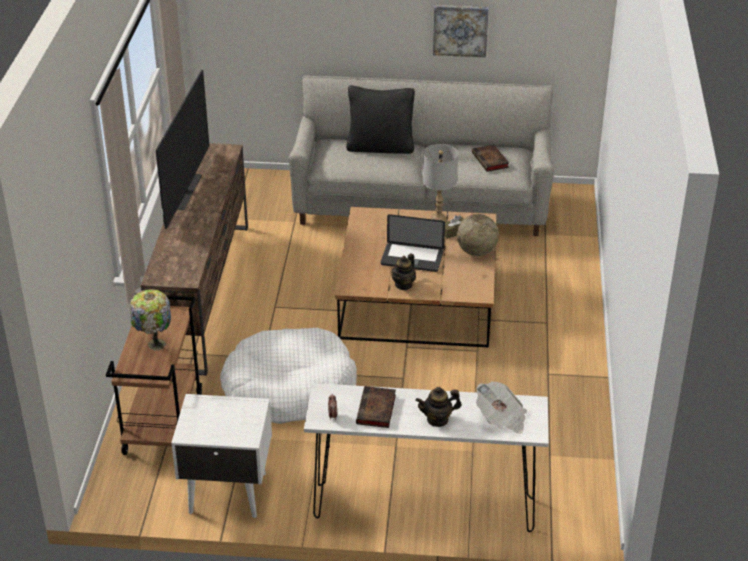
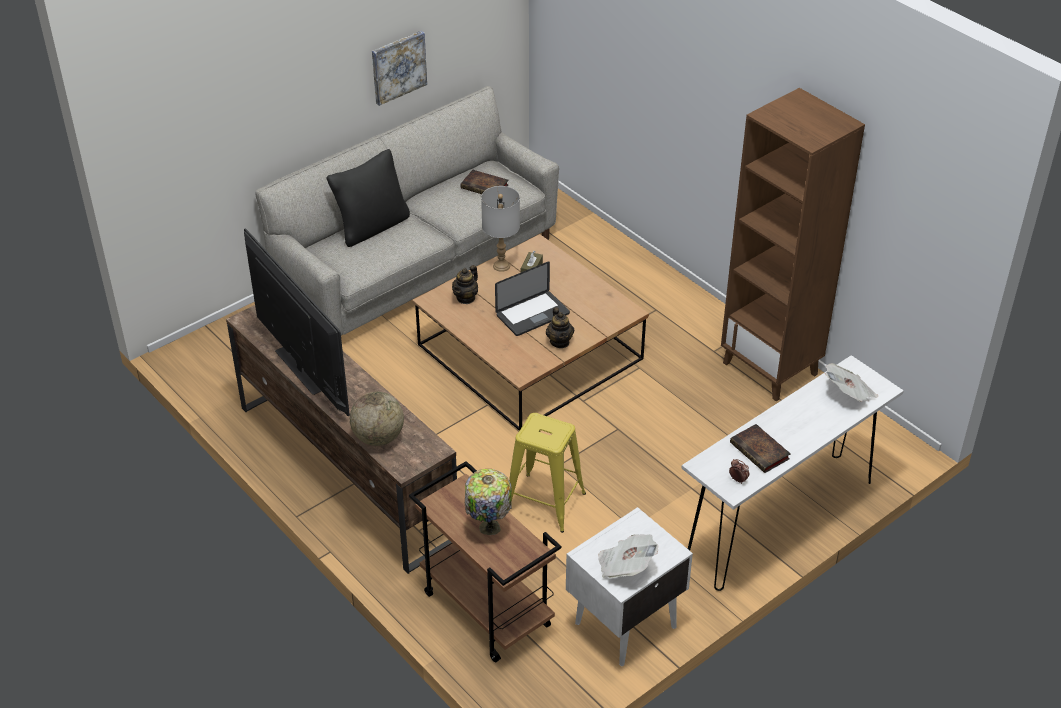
camera: 45 degrees left, 5 degrees up
(206, 425) = (625, 566): none -> newspaper
(289, 389) = (544, 502): white dog bed -> yellow stool
(437, 419) = (811, 427): teapot -> teapot (466, 298)
(476, 251) = (573, 276): globe -> globe (378, 437)
(574, 411) = (771, 368): none -> brown bookcase

